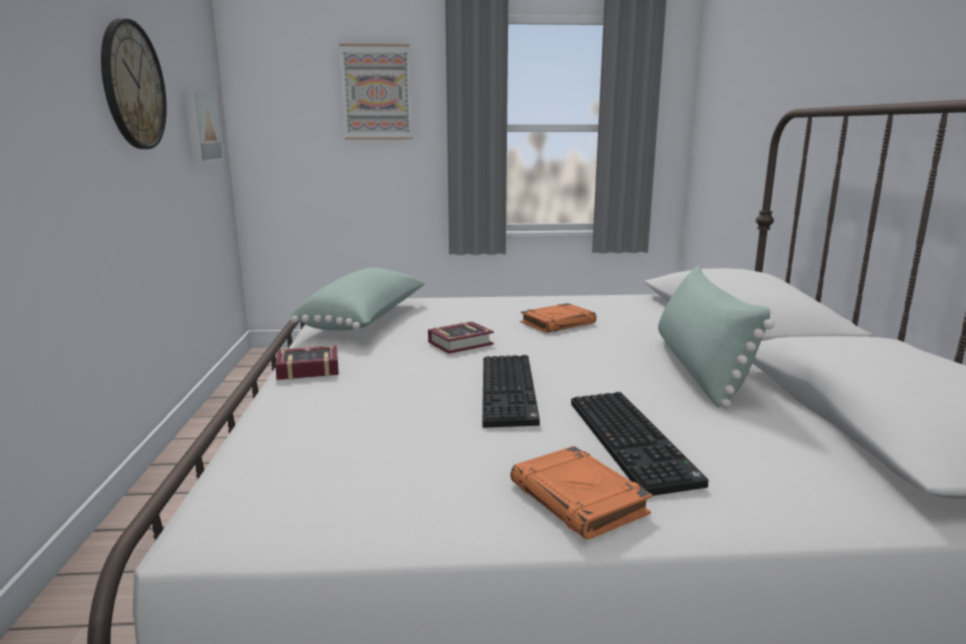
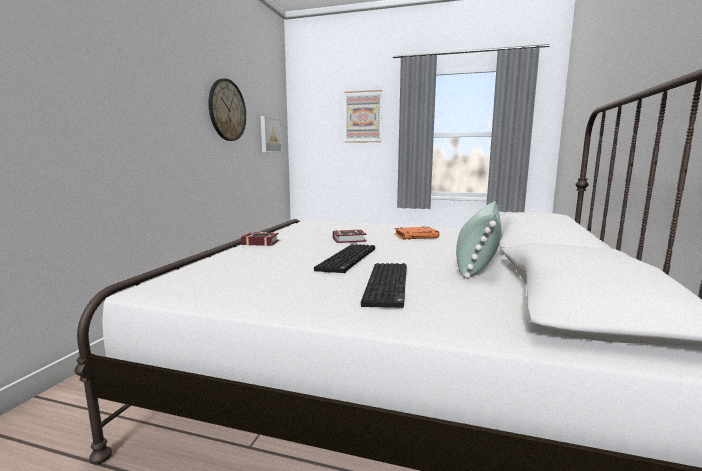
camera: 20 degrees right, 5 degrees down
(367, 320) = (313, 228): green pillow -> none
(579, 499) = (324, 302): orange book -> none

